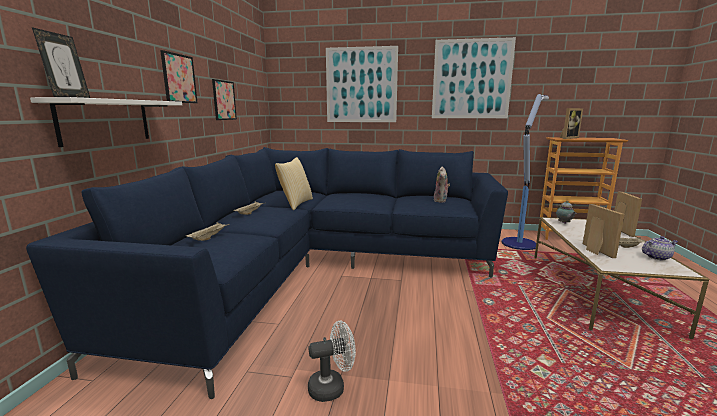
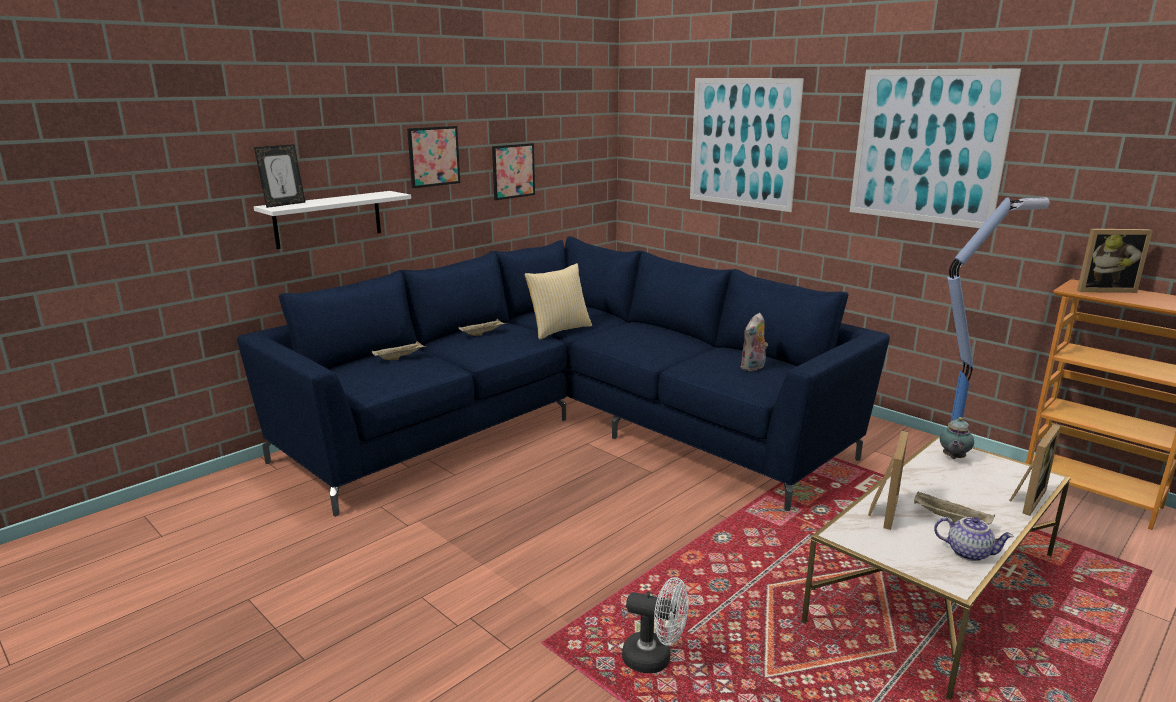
camera: 35 degrees right, 5 degrees up
(332, 387) = (428, 548): white fan -> white fan (655, 659)

